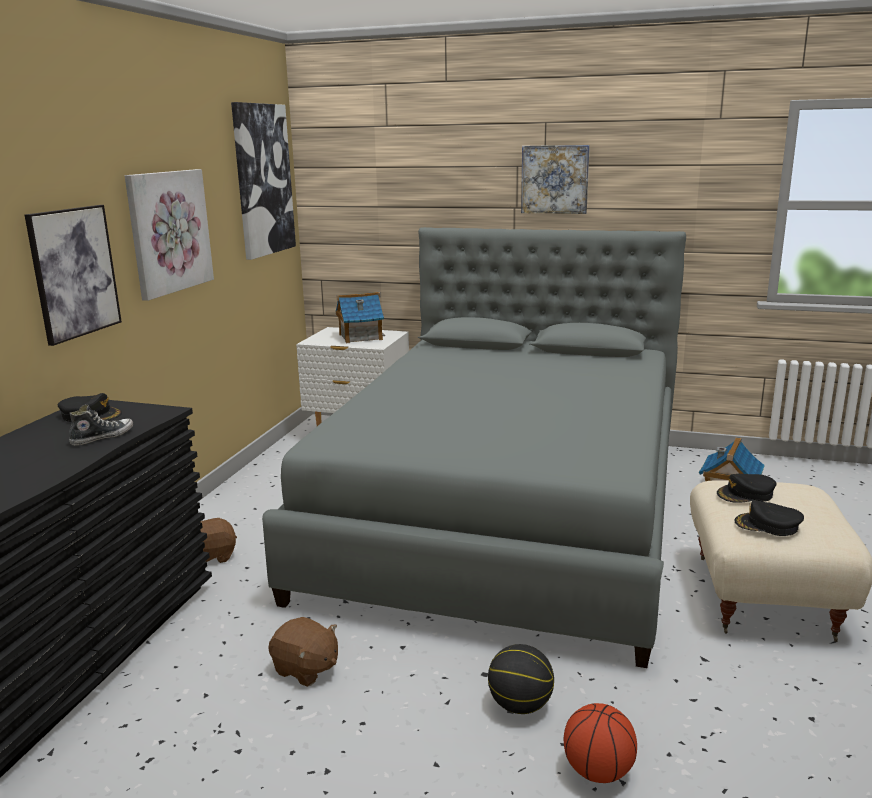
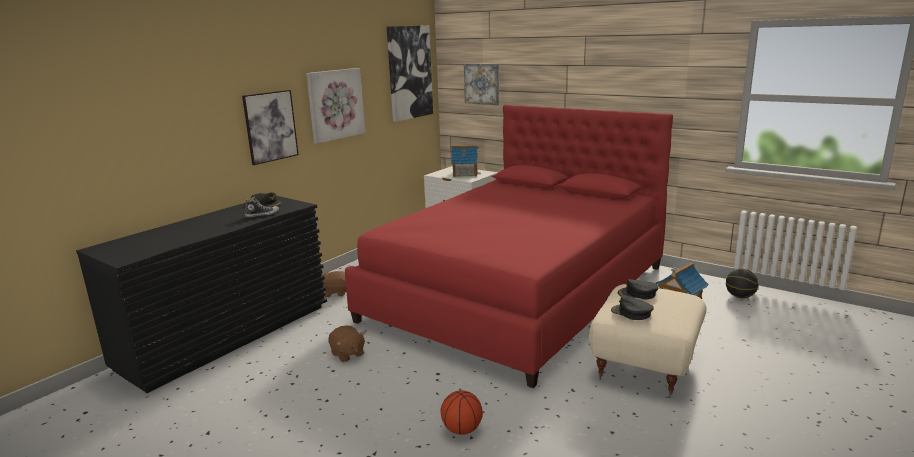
camera: 20 degrees right, 0 degrees up
(507, 512) = (518, 292): grey bed -> red bed
(520, 705) = (445, 391): basketball -> basketball (740, 296)
(555, 179) = (590, 74): picture -> picture (482, 83)

